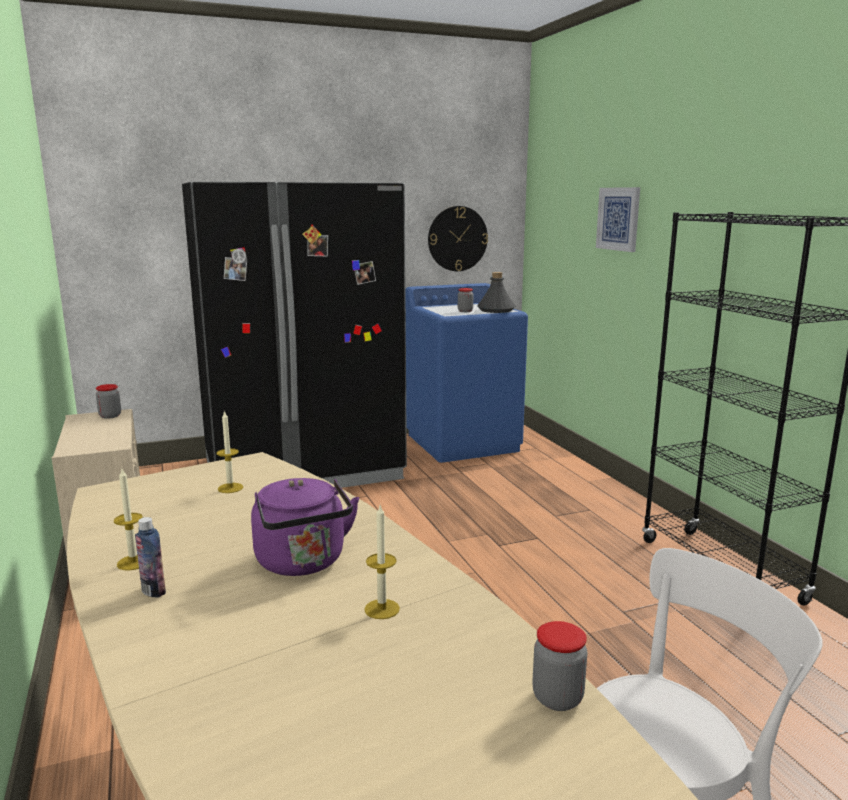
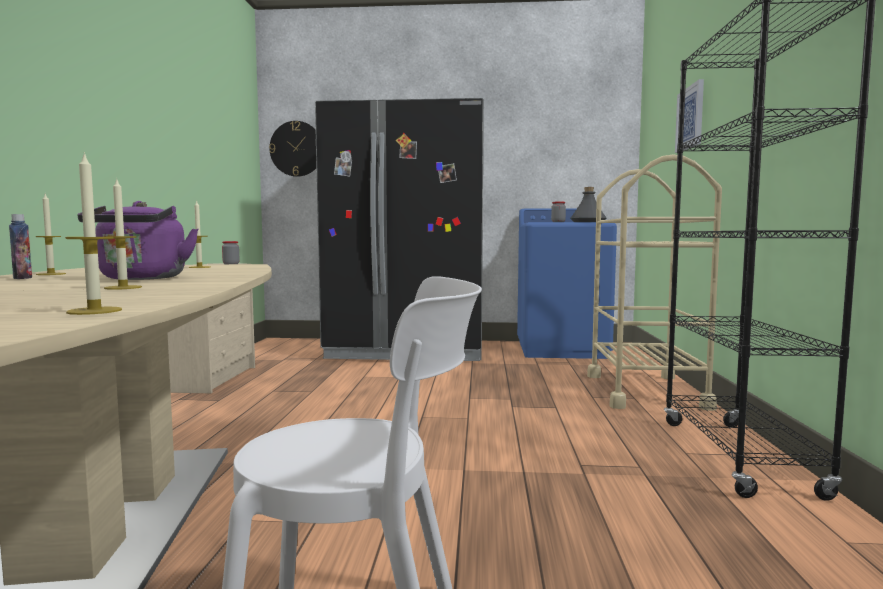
camera: 25 degrees right, 10 degrees down
(457, 238) = (570, 169): wall clock -> wall clock (296, 149)
(557, 698) = (94, 311): jar -> candle
(590, 498) = (645, 391): none -> beige cart

